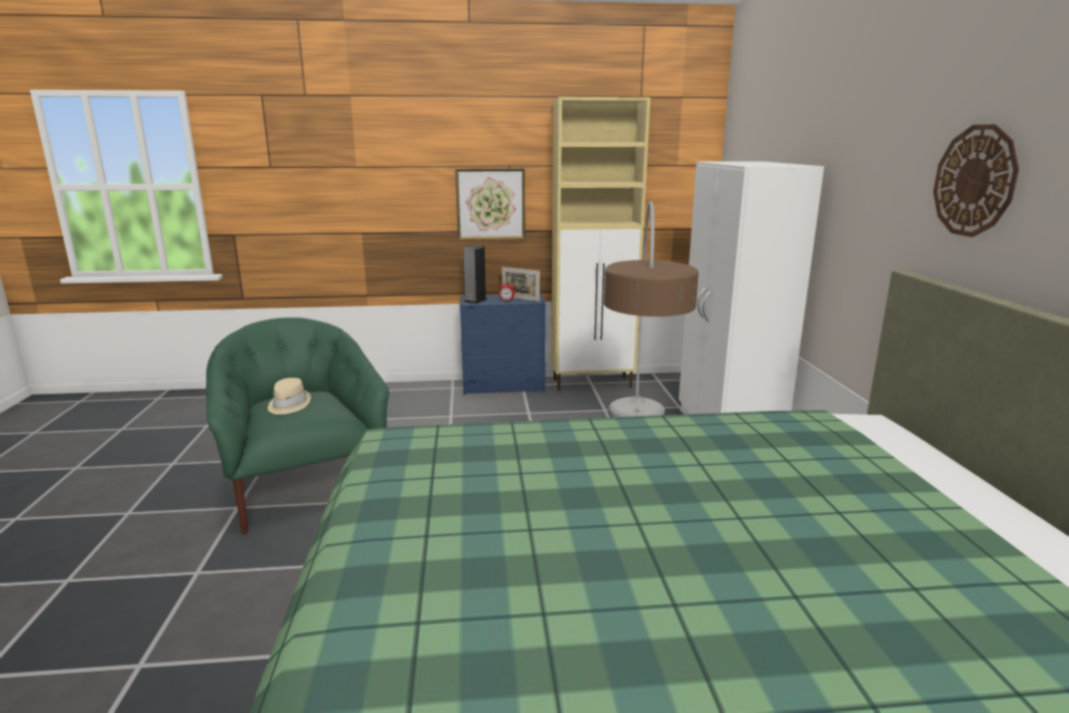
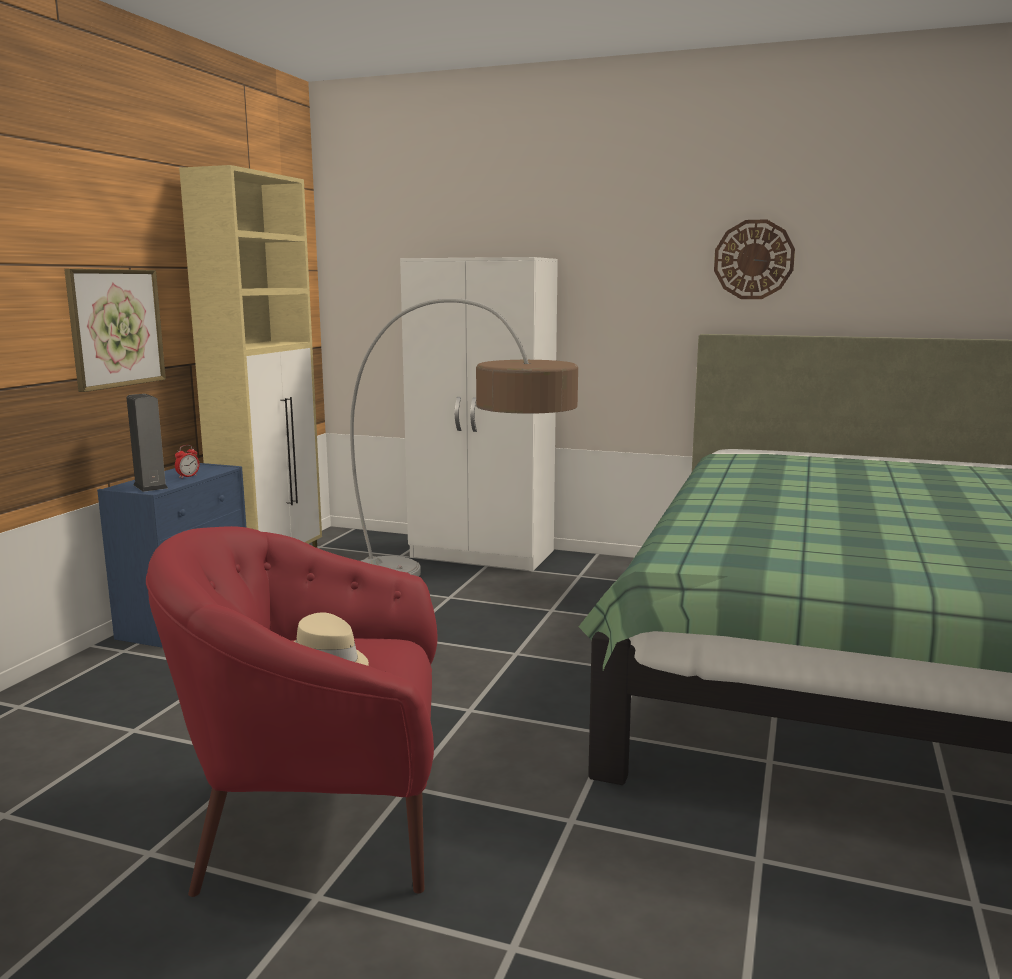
camera: 65 degrees left, 5 degrees down
(305, 487) = (321, 817): green armchair -> red armchair
(520, 299) = (197, 471): picture frame -> none

